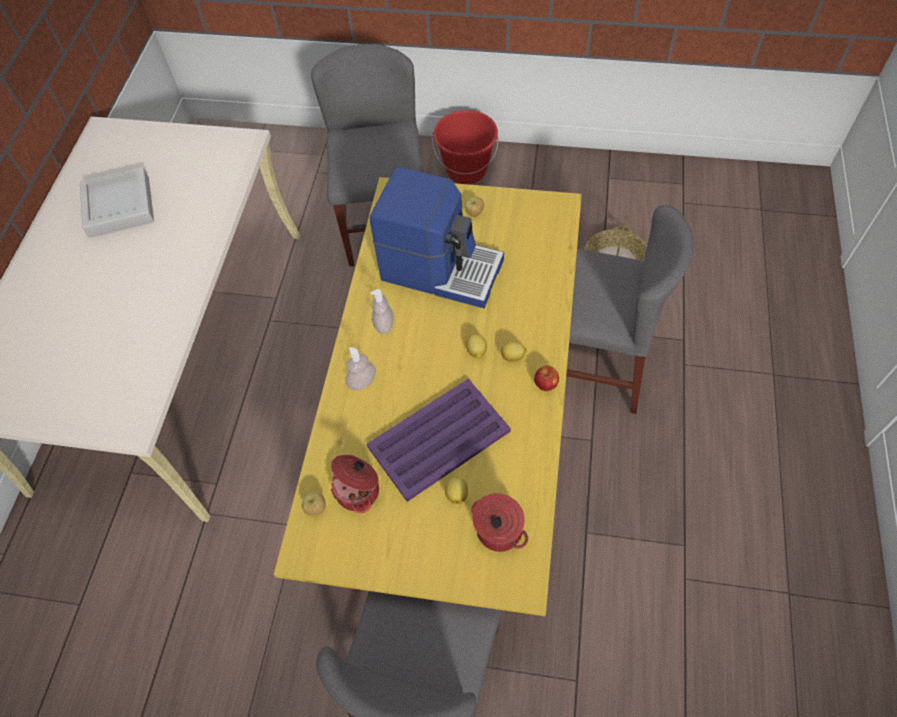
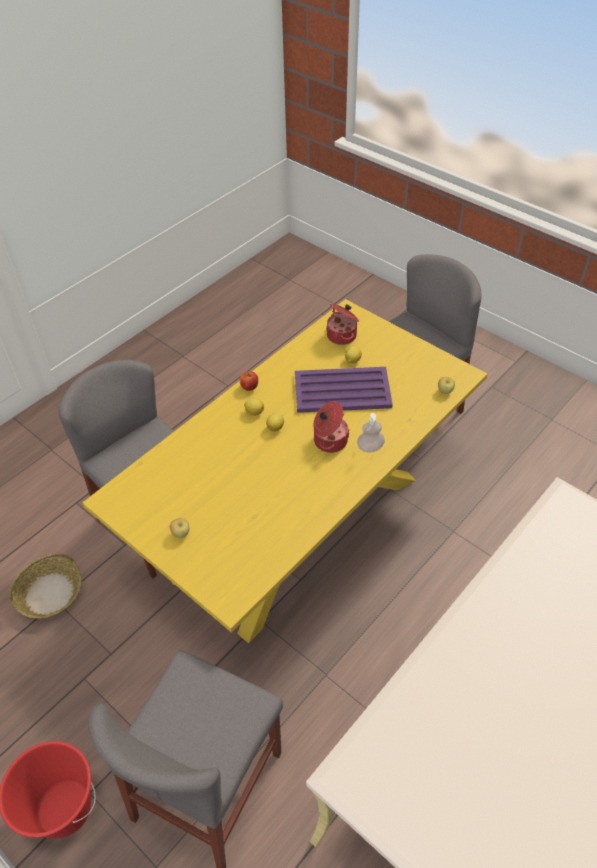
camera: 150 degrees left, 10 degrees down
(119, 207) = (535, 751): grey tray -> none
(359, 490) = (412, 388): cooking pot -> cooking pot (329, 440)
(384, 324) = (327, 479): soap dispenser -> none
(441, 268) = (249, 500): coffee machine -> none

